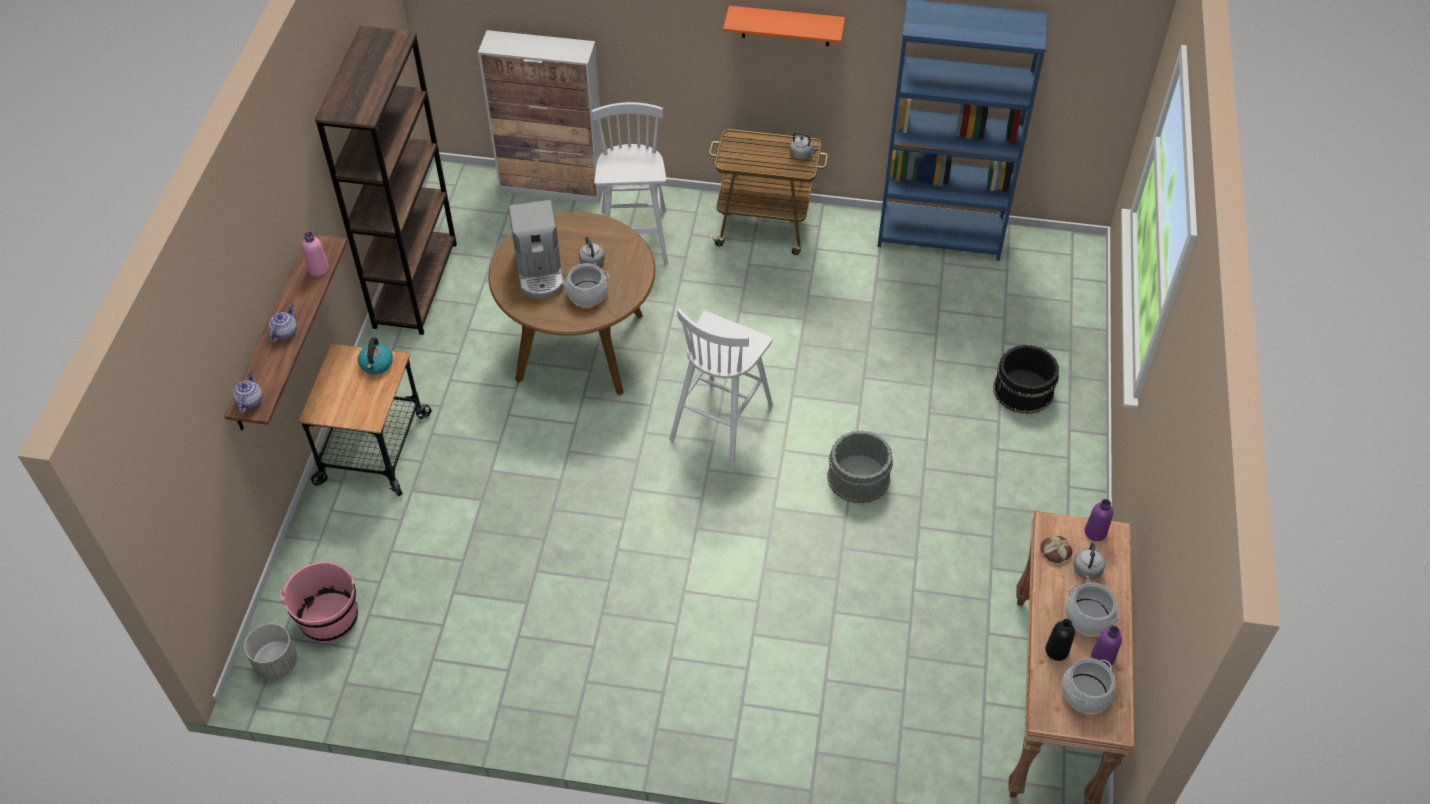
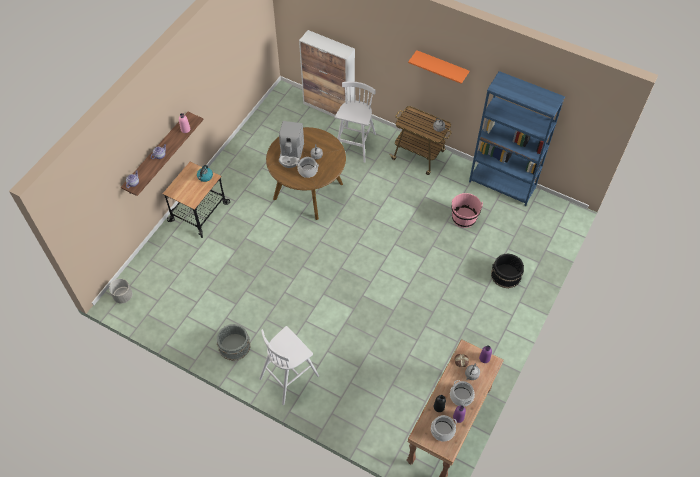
camera: 20 degrees right, 5 degrees up
(329, 618) = (151, 283): pink bucket -> pink bucket (464, 218)
(415, 285) = (247, 139): brown bookcase -> none
(722, 420) = (357, 246): white stool -> white stool (290, 376)
(858, 477) = (407, 293): grey bucket -> grey bucket (234, 346)

